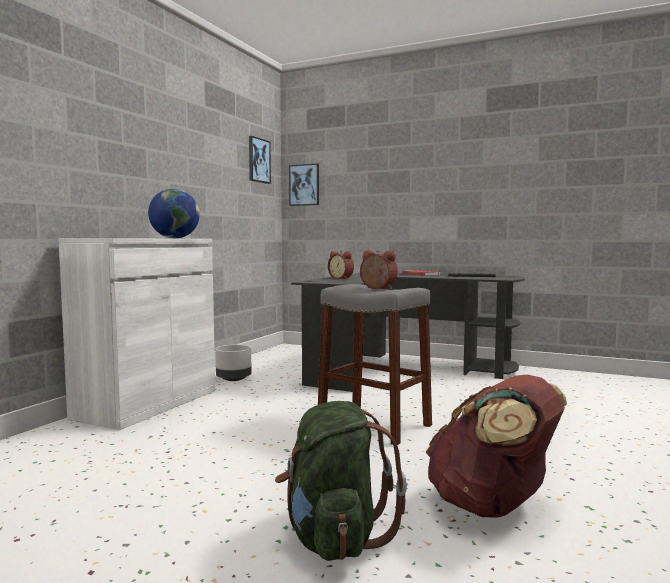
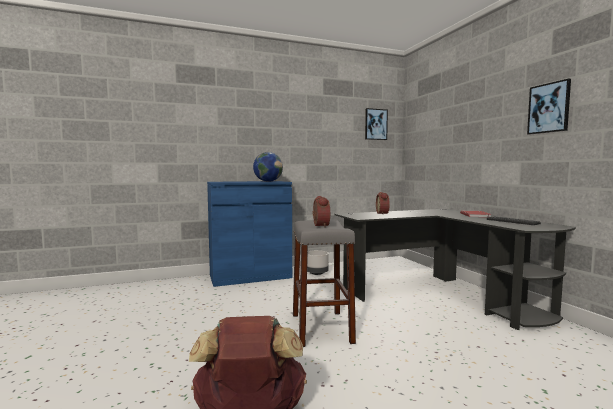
camera: 45 degrees right, 0 degrees up
(147, 404) = (250, 276): white cabinet -> blue cabinet
(304, 185) = (414, 139): picture -> picture (549, 108)
(334, 538) = (151, 381): green backpack -> none

